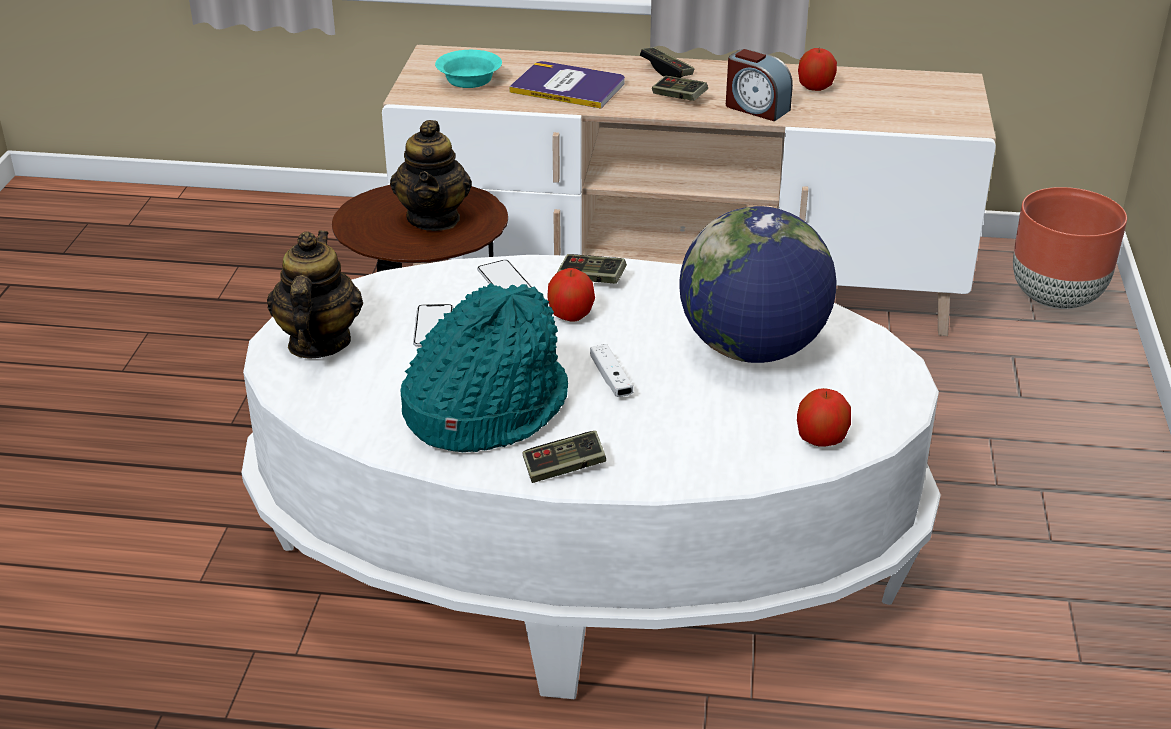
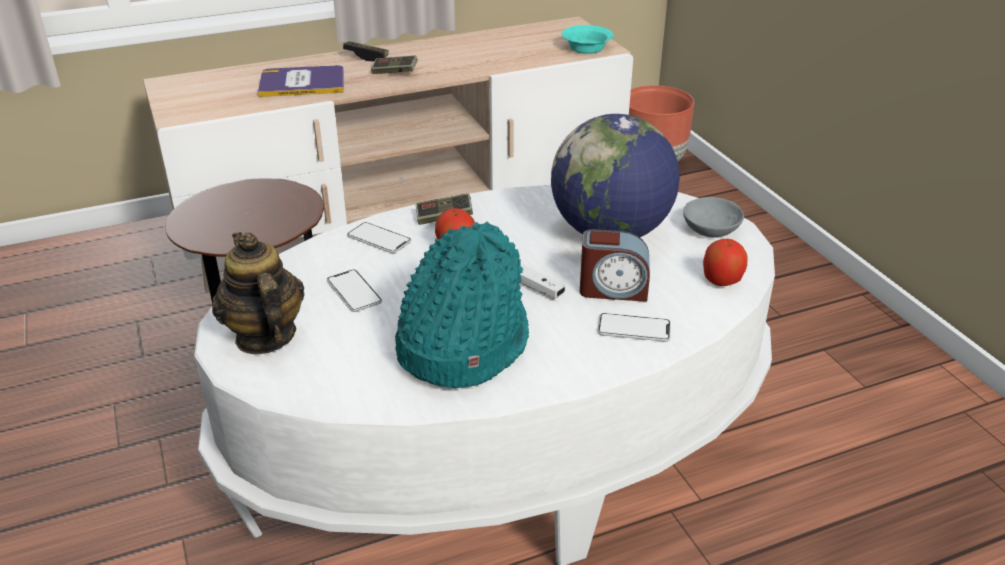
camera: 30 degrees left, 0 degrees up
(434, 218) = (258, 210): teapot -> none
(469, 81) = (216, 96): turquoise bowl -> turquoise bowl (587, 49)
(564, 468) = (569, 367): game controller -> none
(669, 455) = (634, 329): none -> phone
(756, 108) = (457, 68): alarm clock -> alarm clock (613, 289)
(815, 88) = (483, 46): apple -> none
(873, 379) = (708, 228): none -> grey bowl

